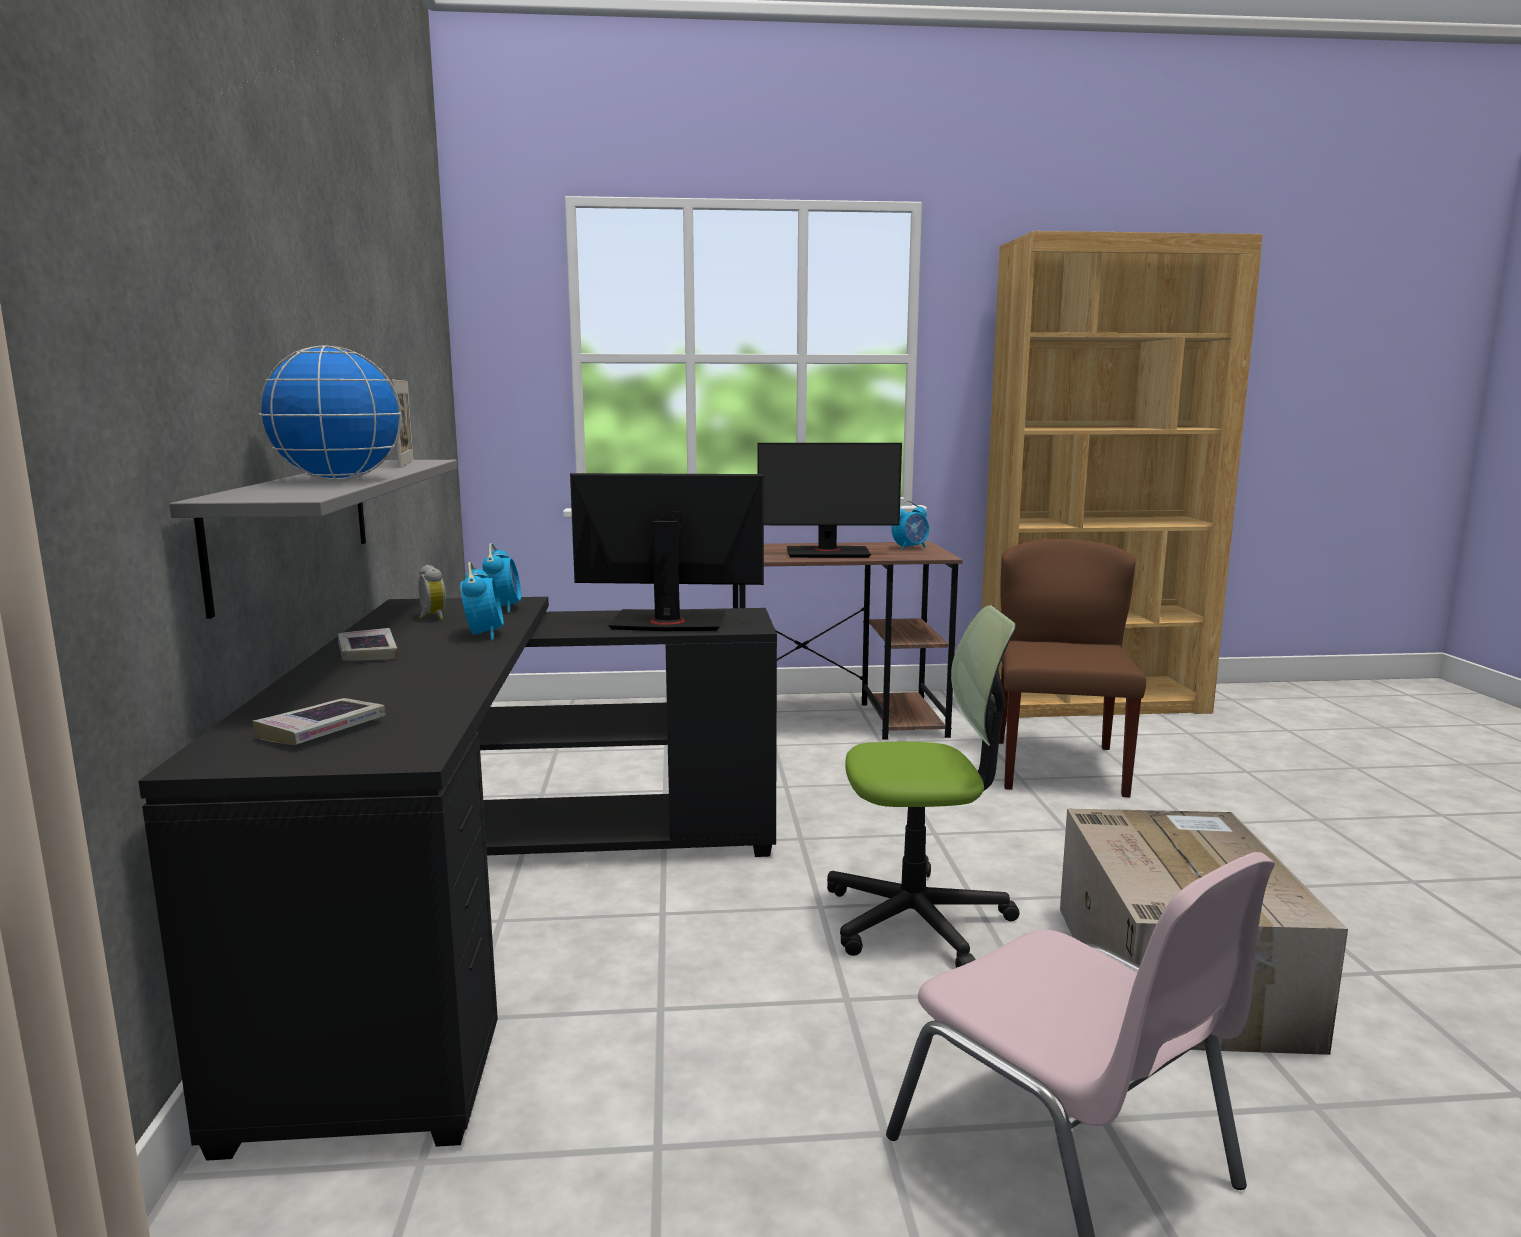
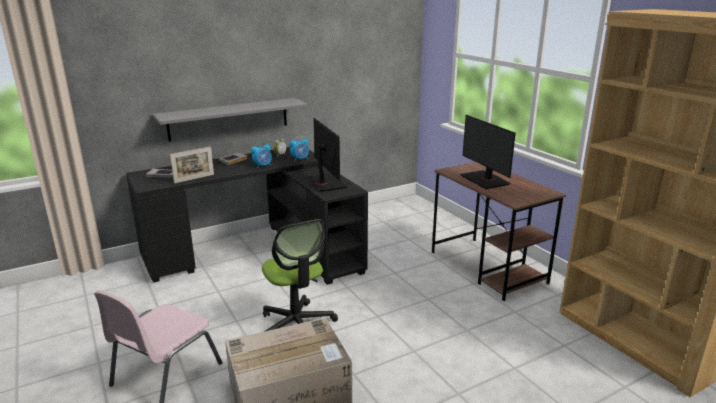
camera: 65 degrees right, 10 degrees up
(337, 480) = (216, 110): globe -> none
(406, 464) = (278, 104): picture frame -> picture frame (194, 178)
(910, 548) = (531, 193): alarm clock -> none
(1058, 767) = (497, 340): brown chair -> none

